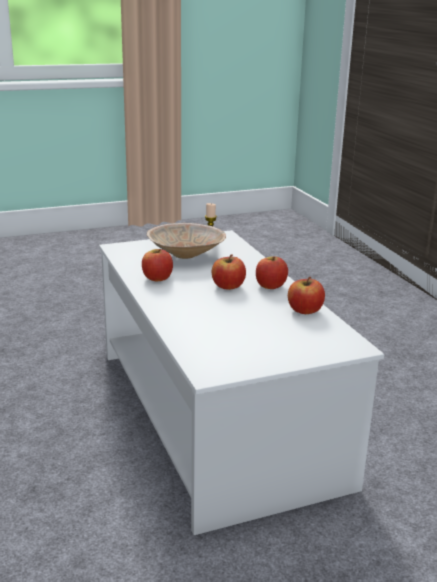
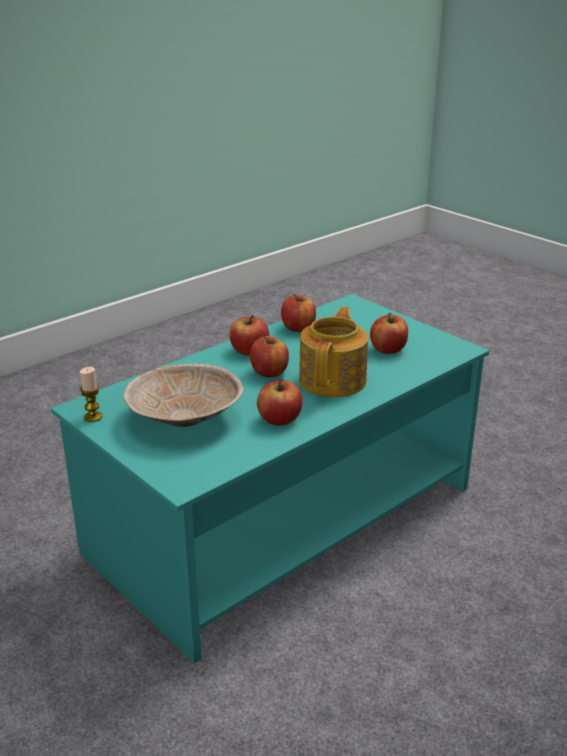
camera: 110 degrees left, 5 degrees up
(196, 304) = (334, 380): none -> teapot
(215, 413) = (281, 520): white coffee table -> turquoise coffee table
(234, 338) = (388, 349): none -> apple

